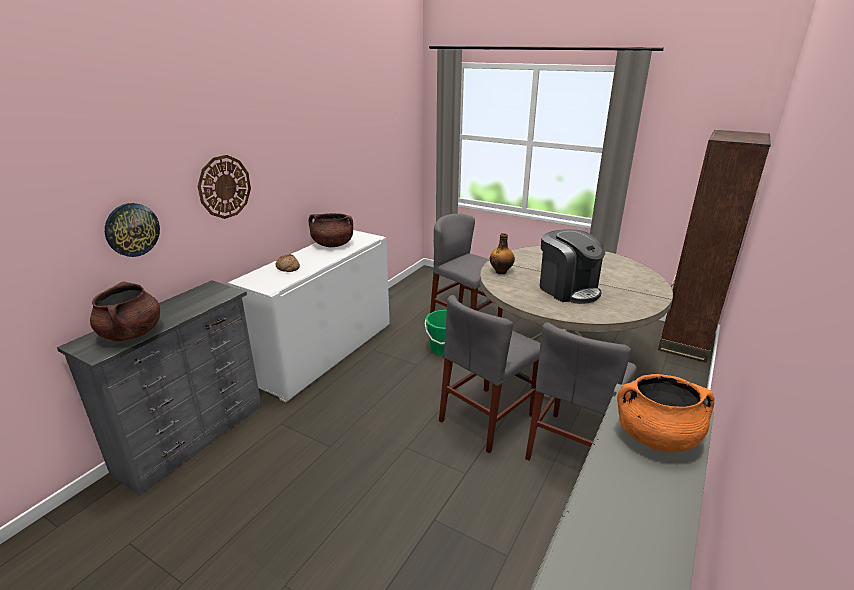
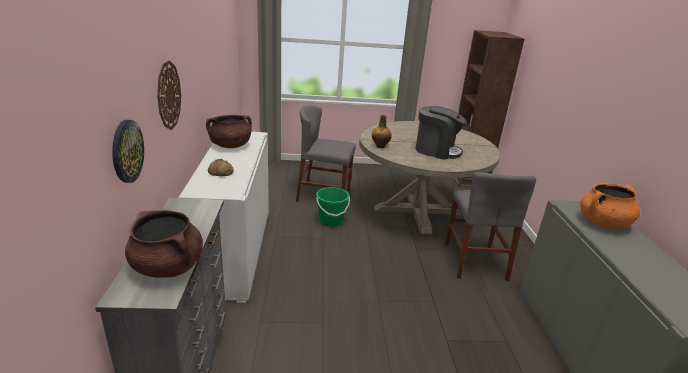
camera: 35 degrees left, 0 degrees up
(487, 418) = (409, 260): grey chair -> none

